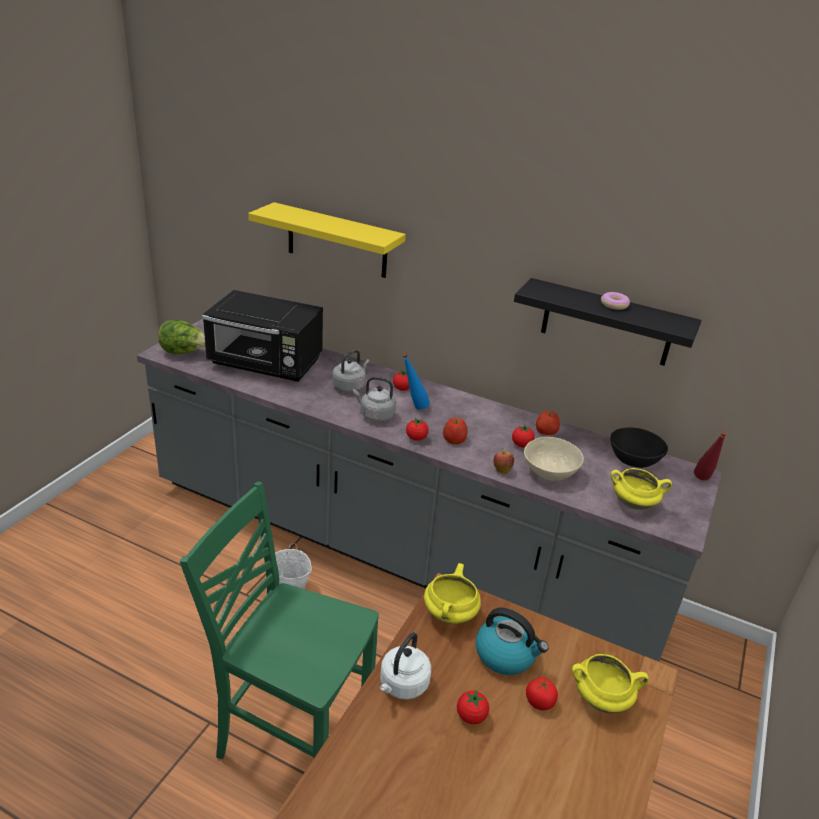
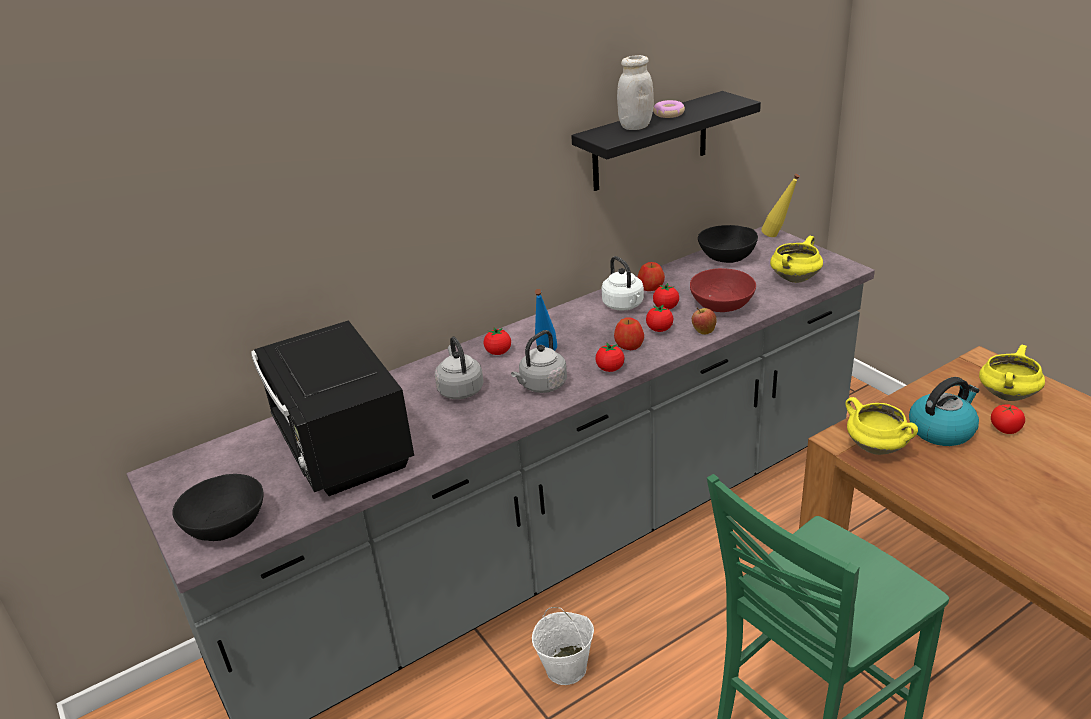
camera: 55 degrees left, 0 degrees up
(184, 352) = (225, 525): lettuce -> black bowl
(266, 364) = (341, 448): black microwave -> black microwave turned 105 degrees clockwise
(337, 241) = (318, 226): yellow shelf -> none
(402, 685) = (970, 507): white kettle -> white kettle (624, 305)
(471, 716) = (1017, 474): tomato -> tomato (659, 329)
(550, 472) = (722, 305): beige bowl -> red bowl
(571, 296) = (635, 126): none -> white jar
(702, 481) = (778, 237): red bottle -> yellow bottle

